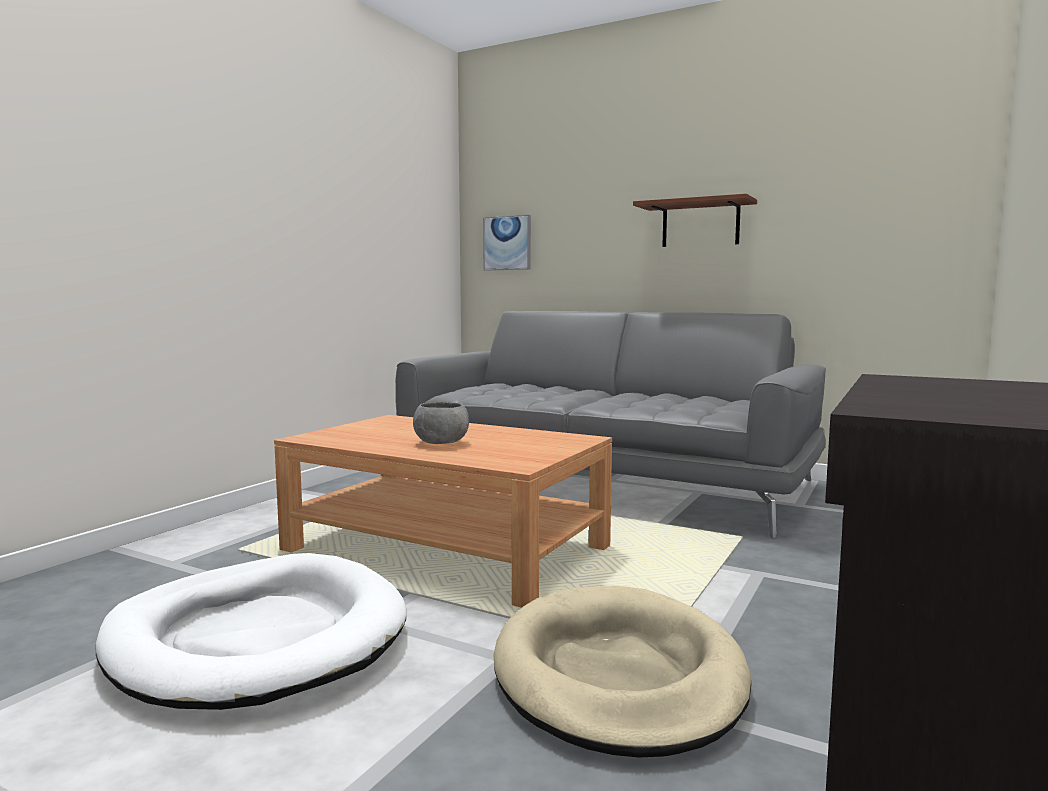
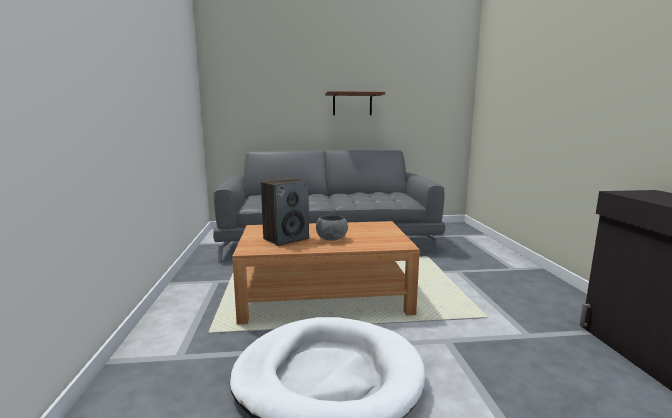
camera: 35 degrees left, 5 degrees up
(384, 434) = (286, 239): none -> speaker
(507, 243) = (237, 109): picture -> none
(618, 675) = (492, 331): beige dog bed -> none

